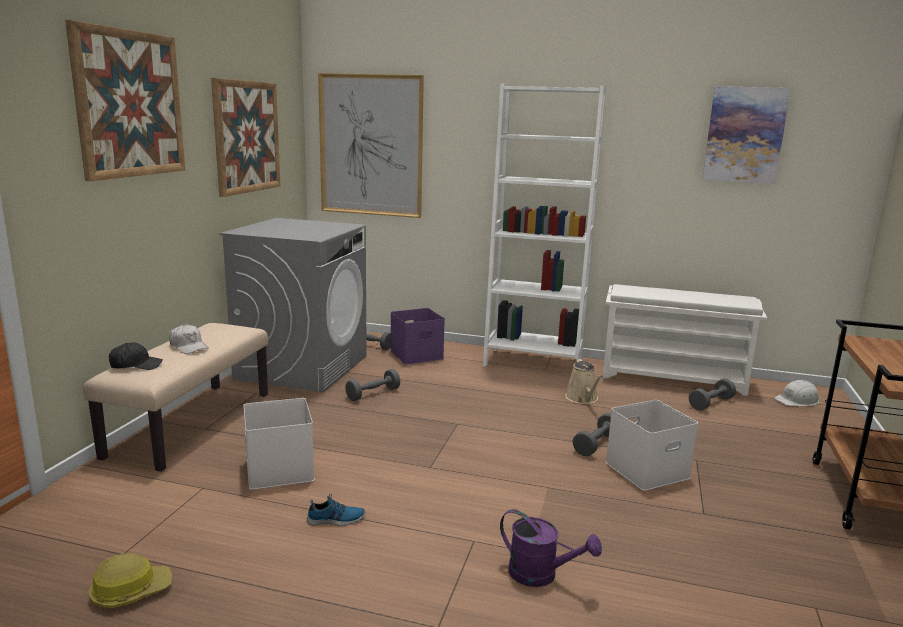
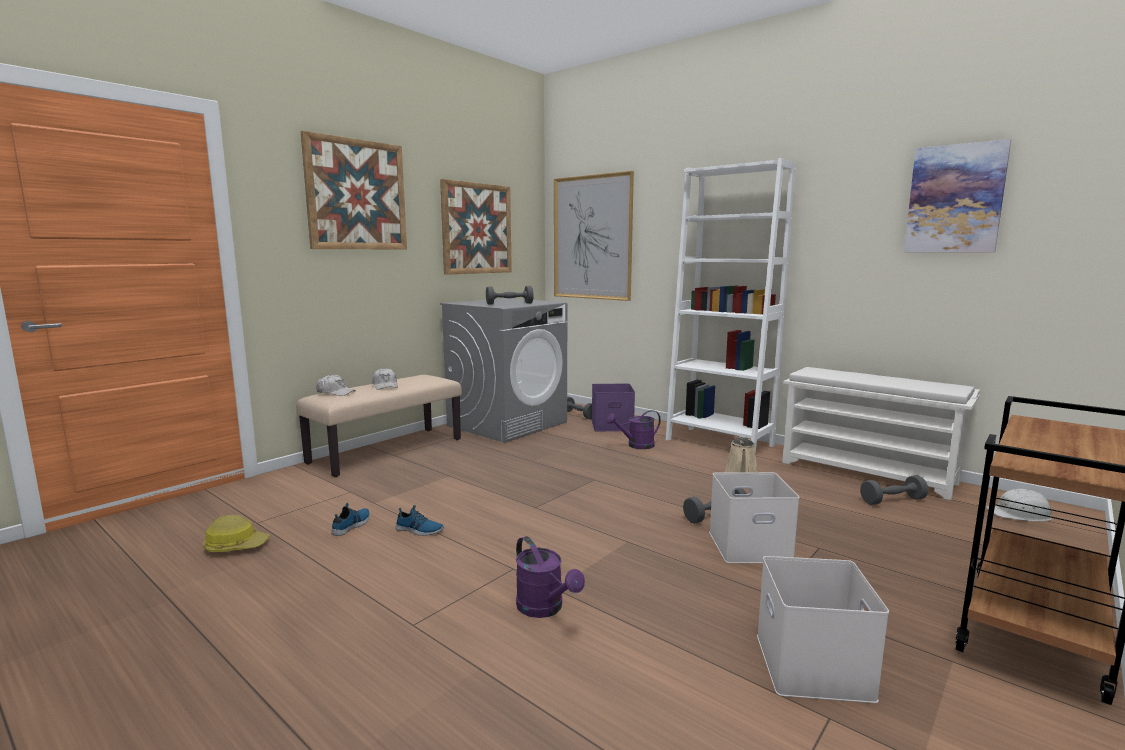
camera: 25 degrees right, 5 degrees down
(136, 365) = (335, 392): black cap -> white cap
(252, 530) = (352, 525): none -> shoe
(281, 470) = (416, 489): white storage box -> white storage box (815, 667)
(373, 394) = (544, 448): grey dumbbell -> grey dumbbell (509, 303)
(461, 377) = (636, 445): none -> purple watering can

